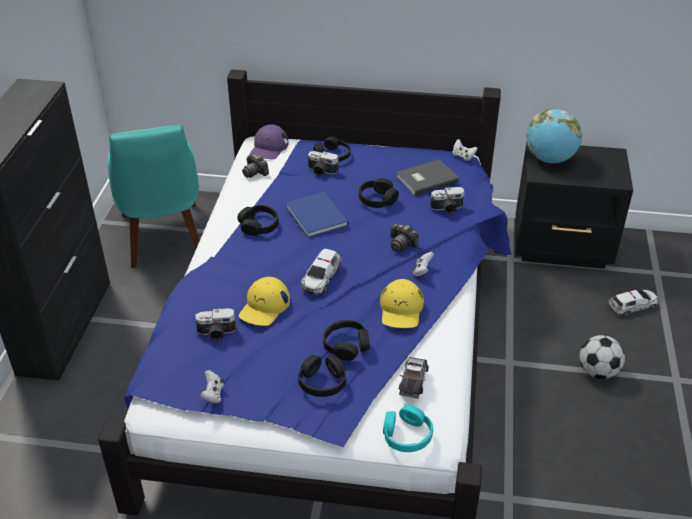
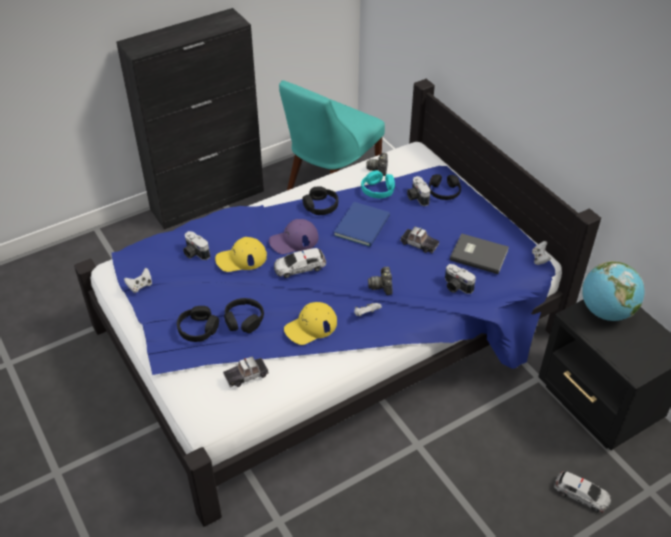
camera: 50 degrees right, 5 degrees up
(269, 147) = (415, 157): purple cap -> purple cap (293, 240)
(377, 199) = (419, 244): black headphones -> toy car
(406, 435) = (195, 402): turquoise headphones -> turquoise headphones (378, 190)
(597, 372) = (469, 510): football -> none

